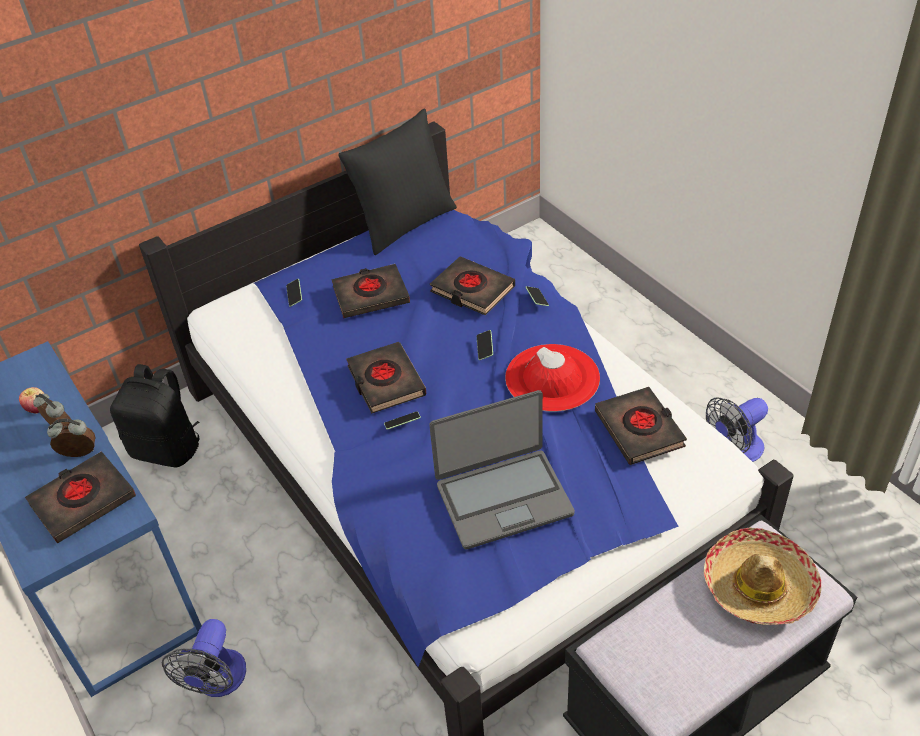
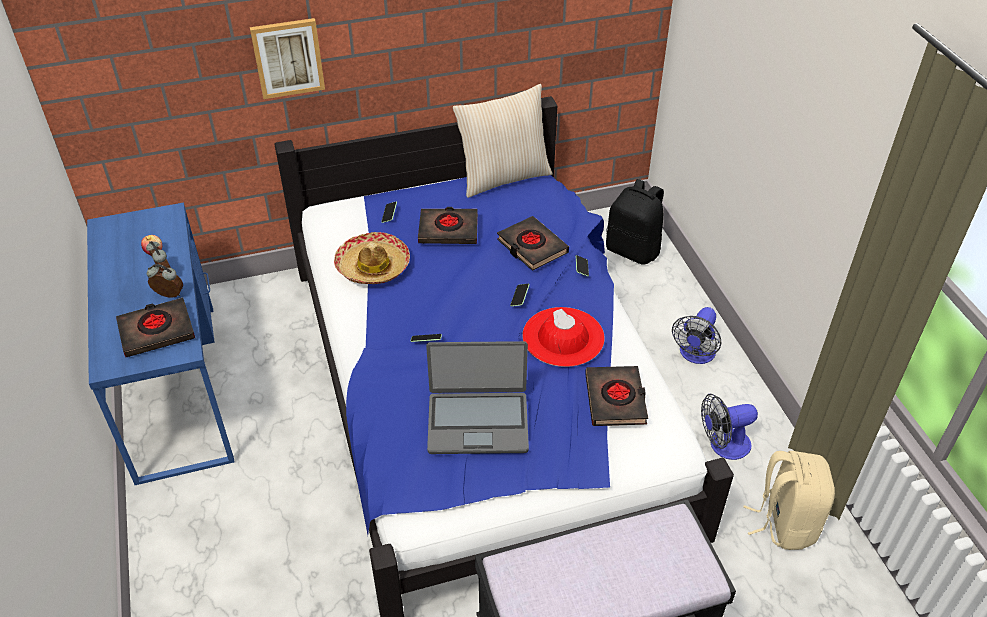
camera: 15 degrees right, 0 degrees up
(137, 137) = (288, 57): none -> picture
(167, 449) = (264, 313): black backpack -> black backpack (633, 250)
(218, 682) = (229, 504): fan -> fan (695, 355)
(386, 381) = (428, 303): black book -> none
(404, 223) = (503, 177): black pillow -> beige pillow
(759, 586) = (653, 555): hat -> hat (373, 266)
(831, 512) = (784, 522): none -> beige backpack

